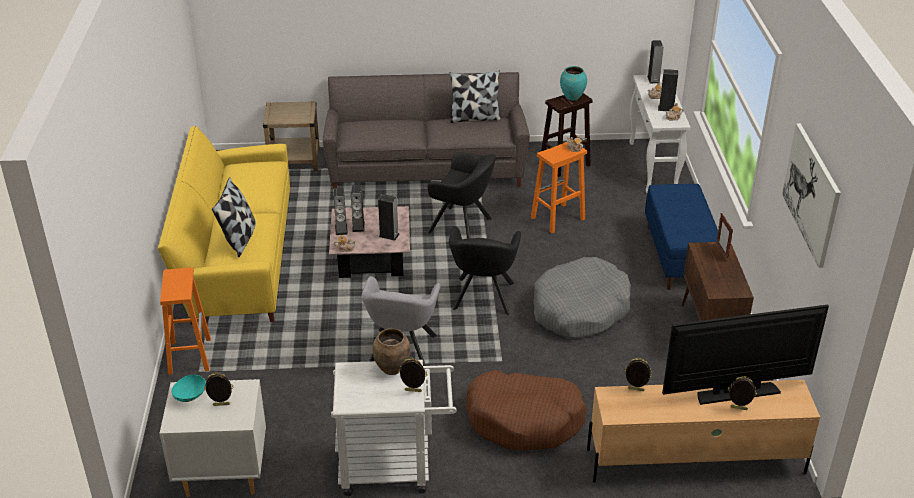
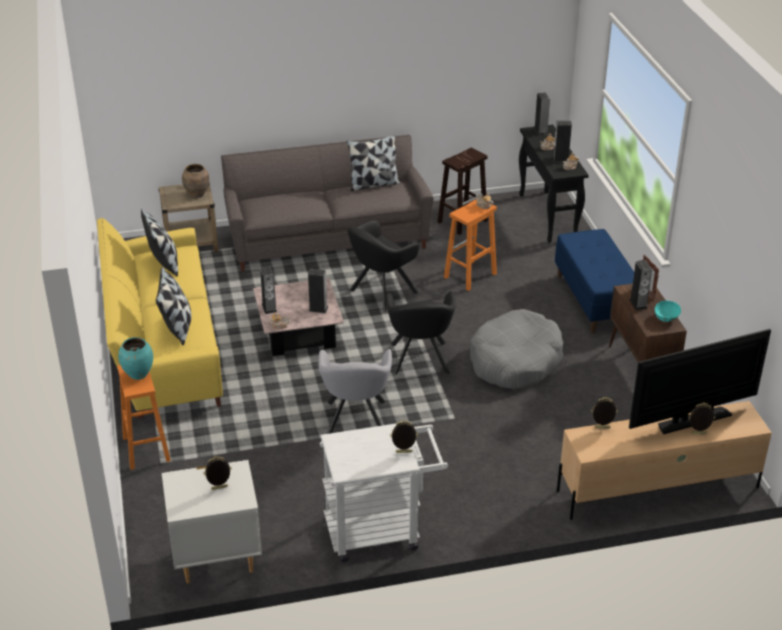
camera: 10 degrees left, 0 degrees up
(190, 396) = (186, 484): turquoise bowl -> turquoise bowl (666, 318)
(247, 176) = (164, 263): none -> pillow
(358, 226) = (285, 303): speaker -> speaker (638, 304)
(392, 369) = (377, 434): brown vase -> brown vase (197, 195)
(463, 227) = (380, 293): black armchair -> black armchair turned 120 degrees clockwise
(524, 420) = (491, 470): brown dog bed -> none
(572, 97) = (467, 155): turquoise vase -> turquoise vase (138, 375)
(653, 167) = (548, 217): white console table -> black console table
(811, 193) = (740, 229): picture -> none

